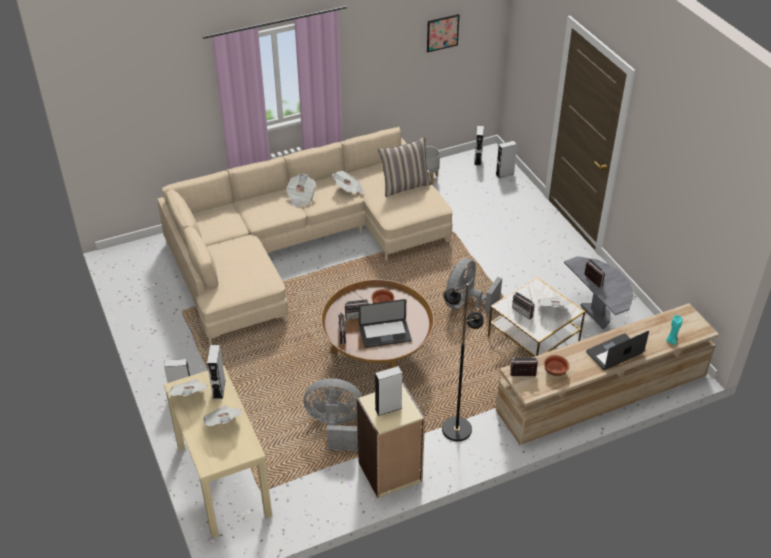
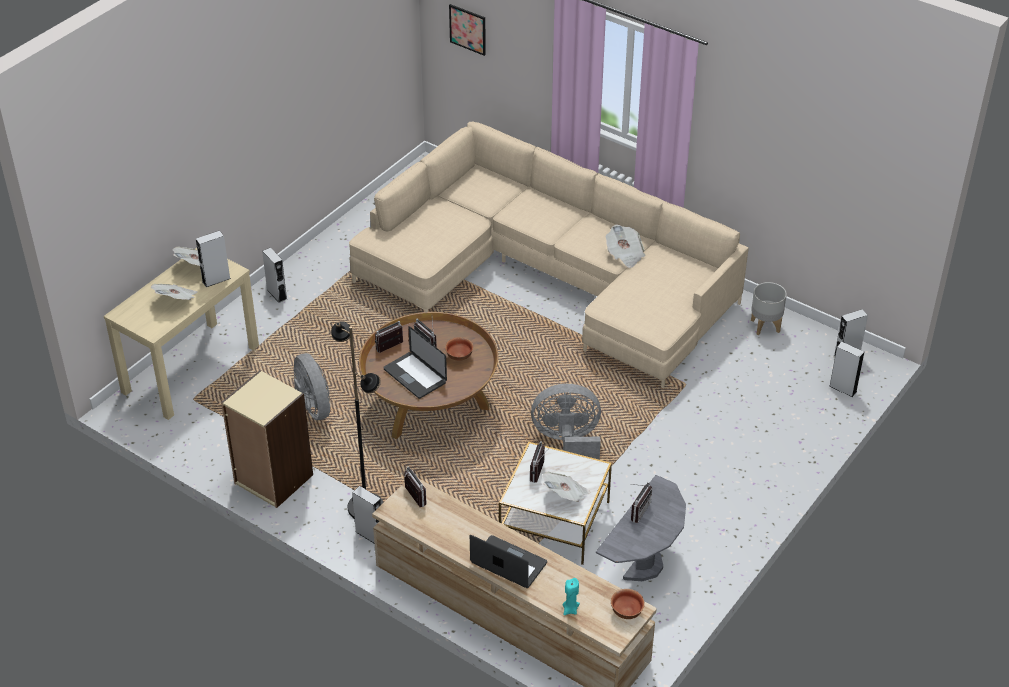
camera: 60 degrees right, 0 degrees up
(300, 197) = (576, 226): newspaper -> none
(388, 408) = (260, 396): grey speaker -> grey speaker (369, 535)
(405, 186) = (671, 293): pillow -> none
(442, 32) = (840, 154): picture -> picture (468, 29)
(555, 371) = (439, 521): bowl -> bowl (627, 612)

